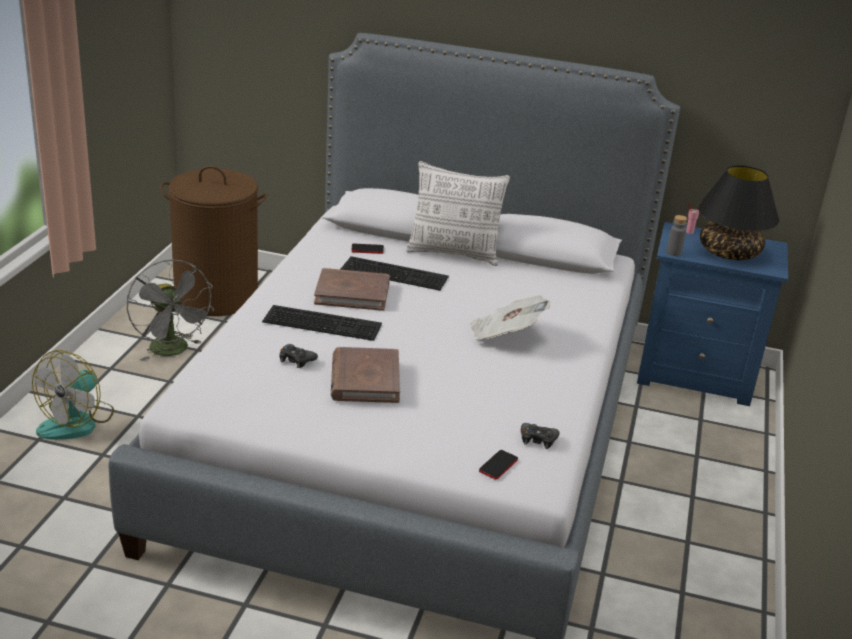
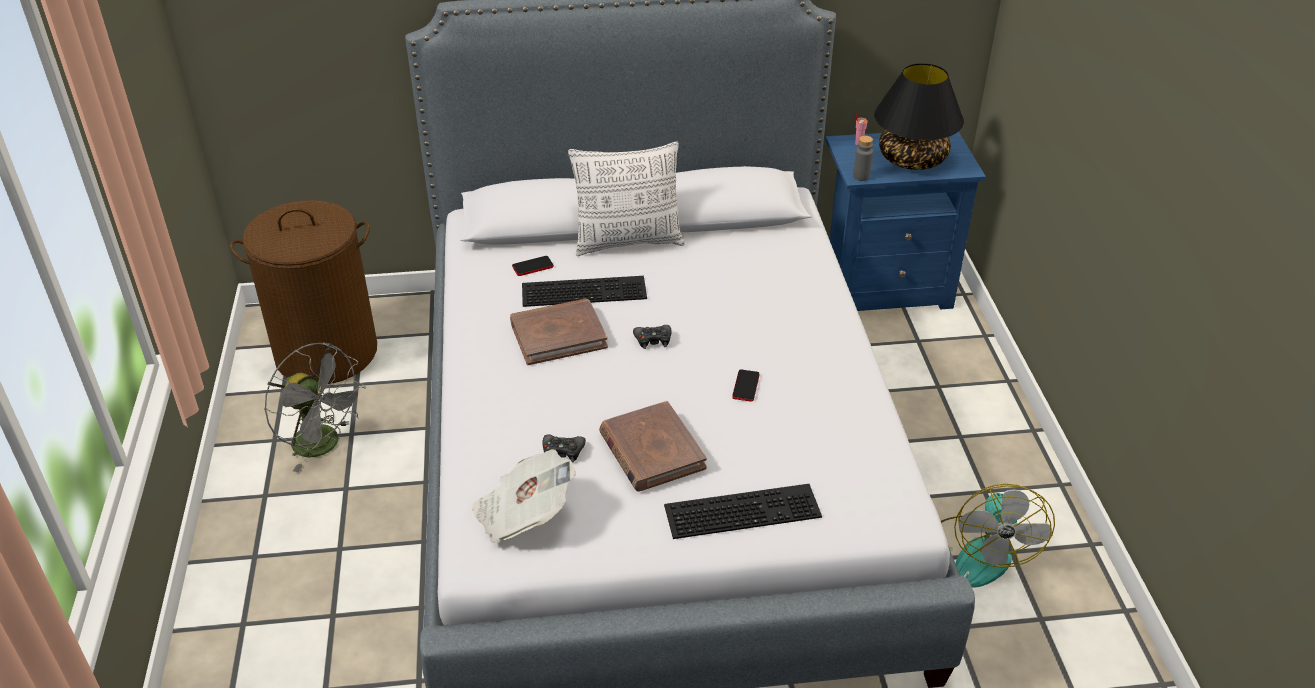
camera: 20 degrees left, 10 degrees up
(77, 422) = (273, 583): fan -> fan (979, 551)
(324, 322) = (555, 387): keyboard -> keyboard (743, 509)
(498, 465) = (852, 511): phone -> phone (746, 386)
(505, 335) = (752, 337): newspaper -> newspaper (523, 514)
(538, 439) = (868, 463): black game controller -> black game controller (653, 340)

